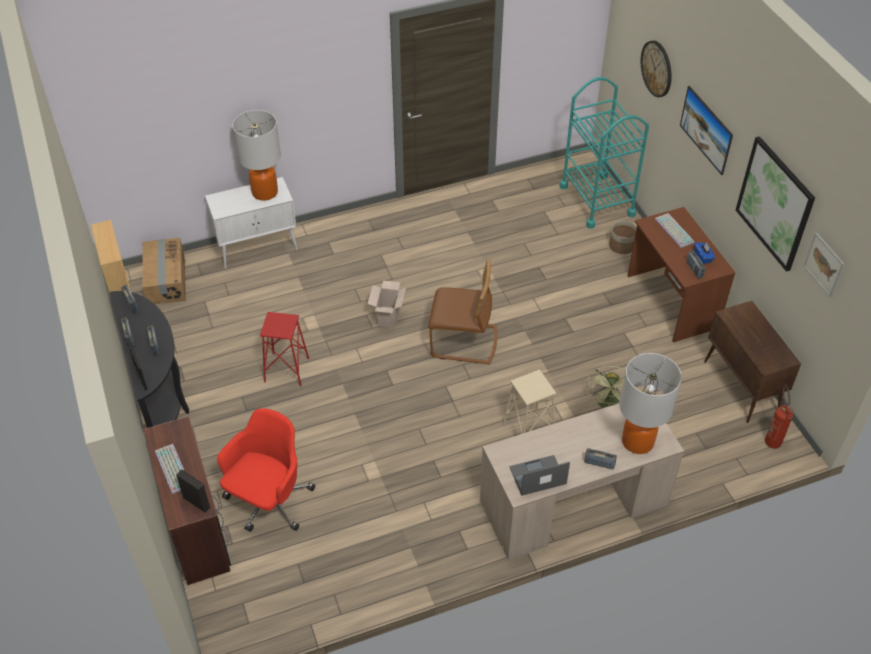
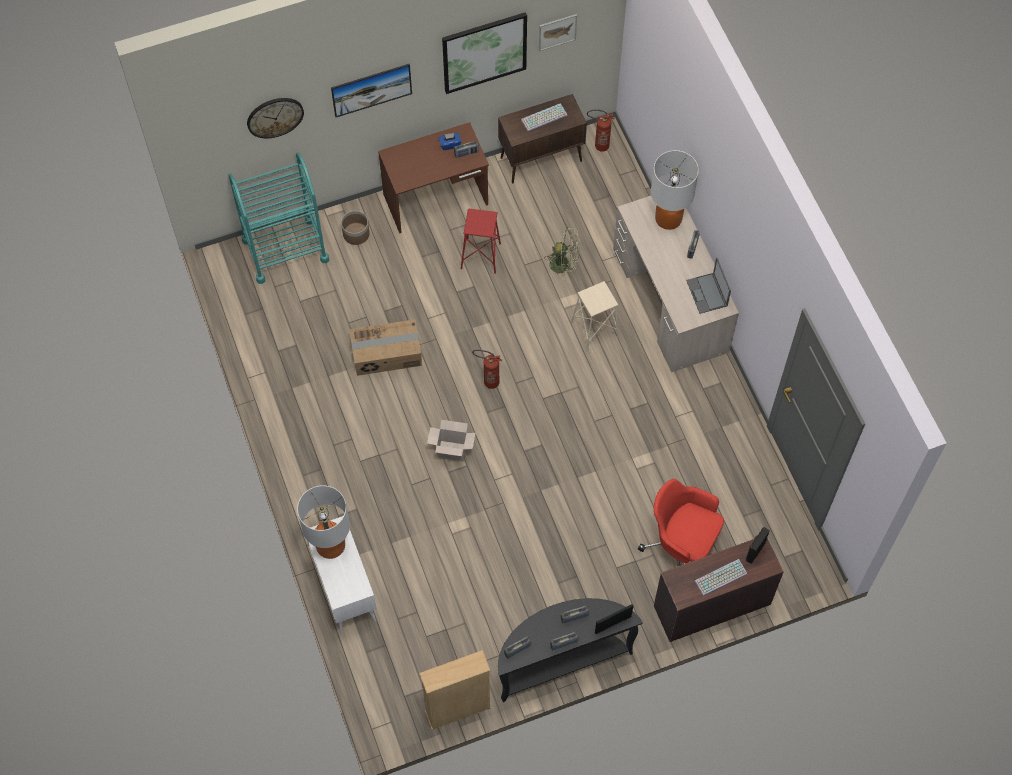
camera: 90 degrees left, 15 degrees up
(165, 280) = (392, 682): cardboard box -> cardboard box (387, 354)
(286, 369) = (523, 543): red stool -> red stool (480, 256)
(464, 342) = (487, 381): brown chair -> fire extinguisher
(673, 230) = (412, 163): keyboard -> keyboard (544, 118)

